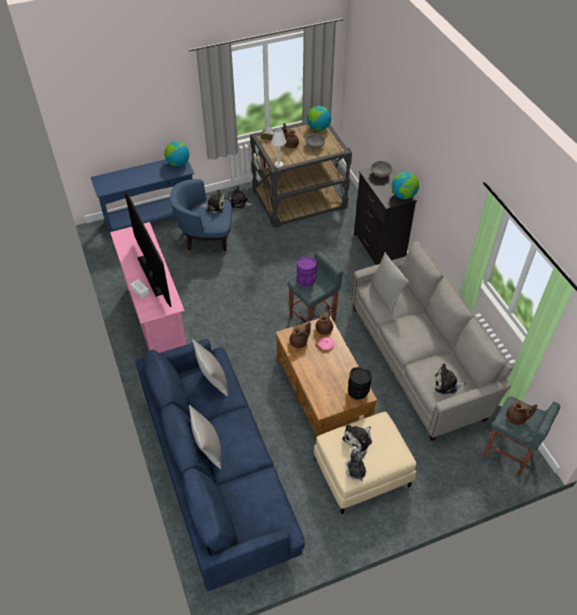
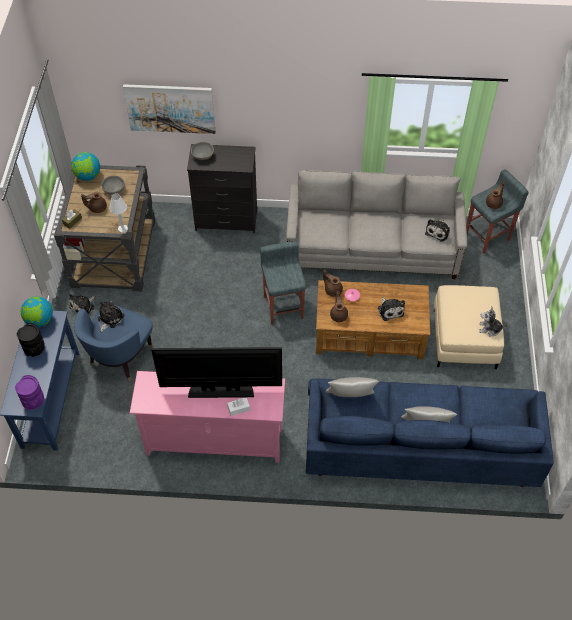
camera: 65 degrees left, 5 degrees up
(306, 281) = (278, 277): purple vase -> purple vase (34, 401)
(358, 392) = (415, 295): black vase -> black vase (35, 349)
(358, 439) = (462, 314): plush toy -> plush toy (390, 310)
(386, 296) = (323, 230): grey pillow -> none
(388, 119) = (170, 108): none -> picture
(403, 196) = (243, 153): globe -> none

